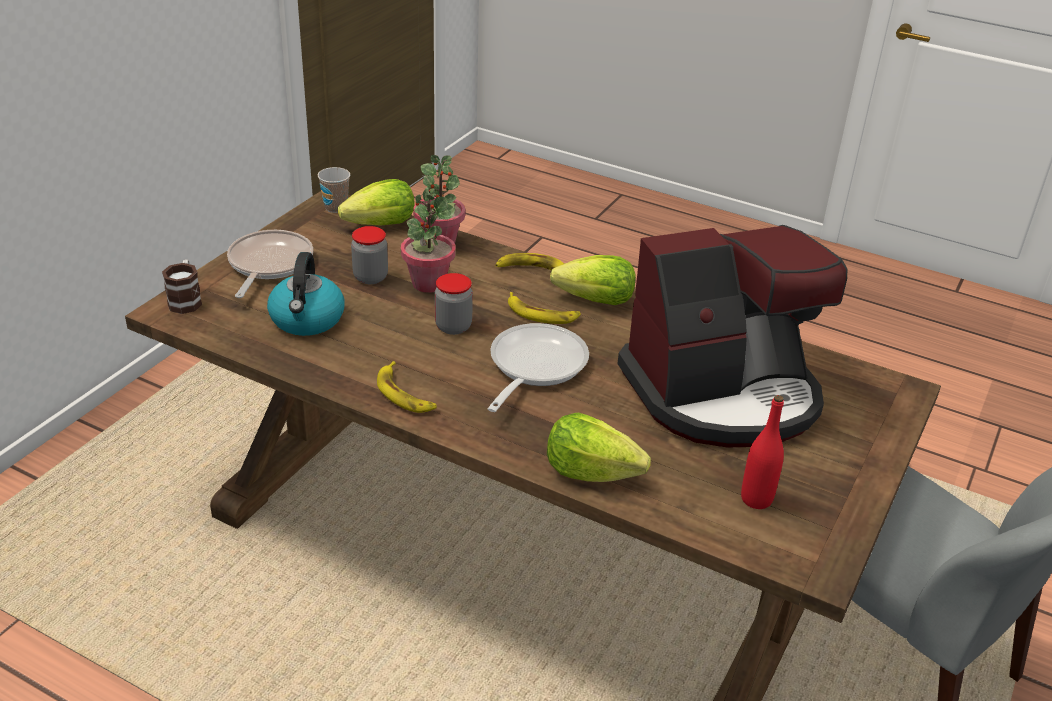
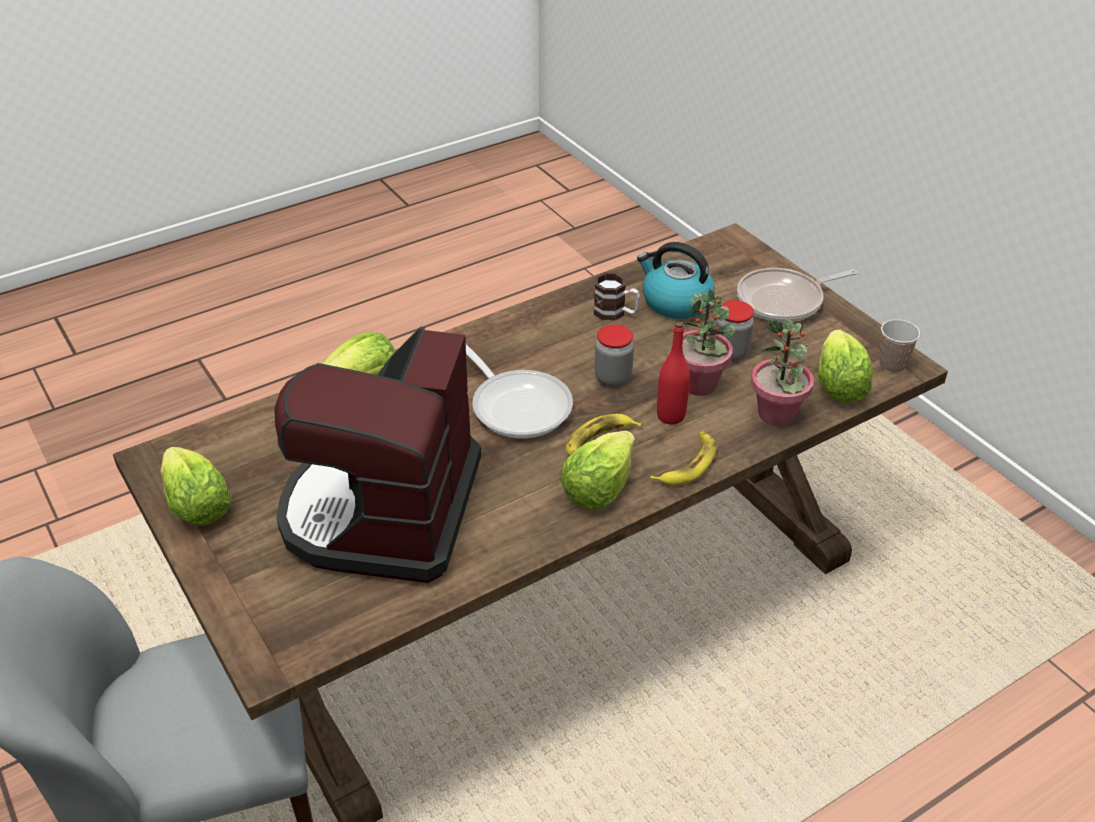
camera: 120 degrees right, 5 degrees up
(186, 300) = (744, 251): mug -> mug (615, 313)
(268, 265) = (784, 301): frying pan -> frying pan turned 120 degrees clockwise
(404, 394) = (532, 324): banana -> none
(756, 499) = (247, 462): red bottle -> red bottle (671, 416)
(833, 503) = (197, 506): none -> lettuce

